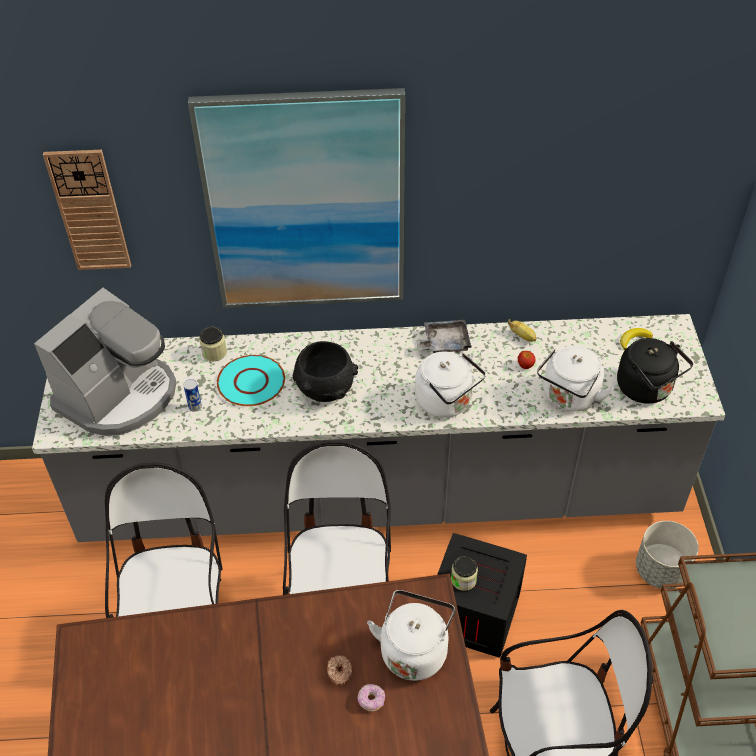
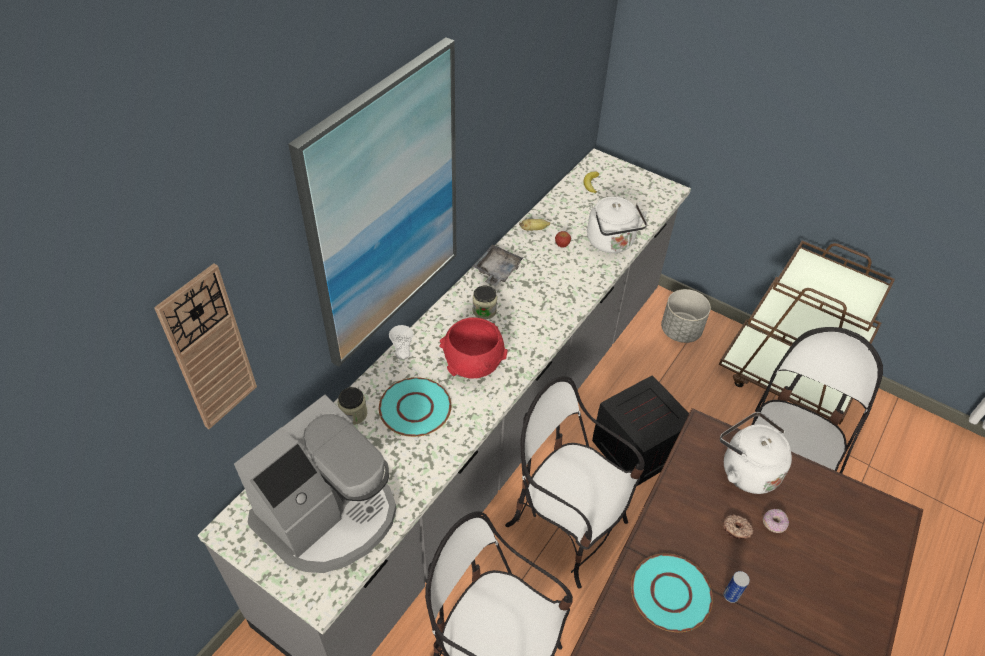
camera: 55 degrees left, 0 degrees up
(119, 395) = (329, 515): coffee machine -> coffee machine turned 60 degrees clockwise
(195, 407) = (403, 463): can -> can (731, 595)
(236, 654) = (671, 593): none -> turquoise plate
(296, 343) = (402, 354): none -> cup
(326, 390) = (474, 365): black bowl -> red bowl
(447, 402) = (556, 305): white kettle -> none
(463, 579) = (646, 423): jar -> jar (484, 310)
(647, 389) = (639, 205): black kettle -> none

